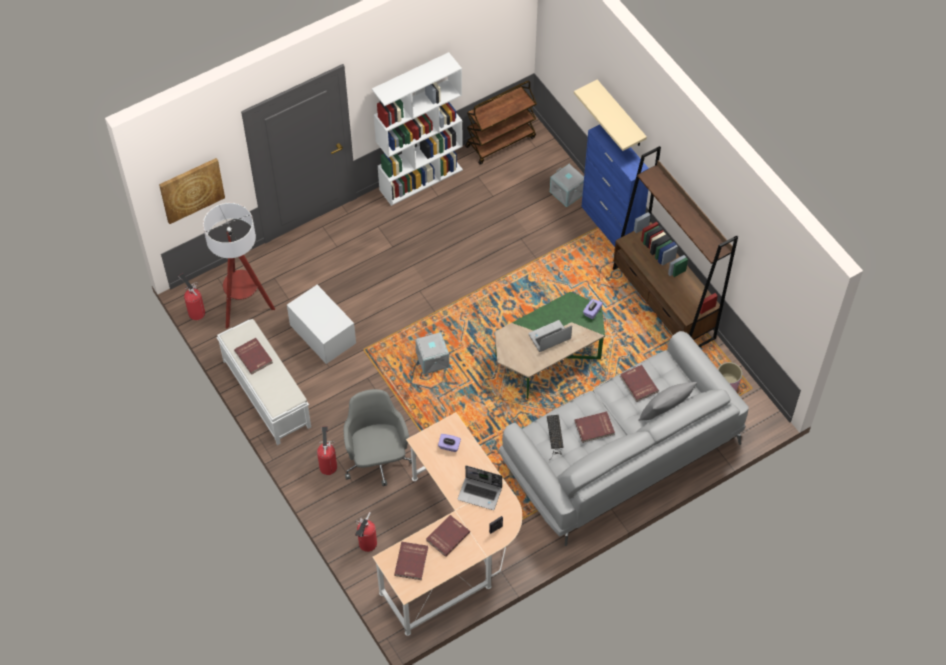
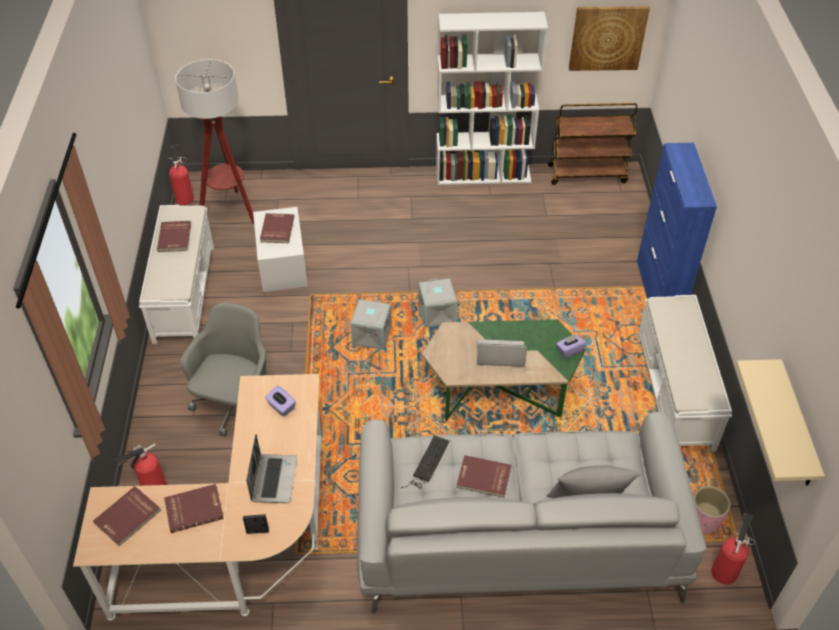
camera: 30 degrees right, 10 degrees down
(191, 190) = (203, 45): picture -> picture (607, 37)
(328, 465) = (184, 386): fire extinguisher -> fire extinguisher (725, 570)
(480, 493) = (273, 478): laptop -> laptop turned 135 degrees counterclockwise
(567, 192) = (630, 242): grey storage box -> grey storage box (438, 314)
(621, 115) = (708, 131): beige shelf -> beige shelf (796, 426)
(638, 384) = (573, 453): red book -> red book (276, 229)
(663, 303) = (674, 393): brown bookcase -> white bench

